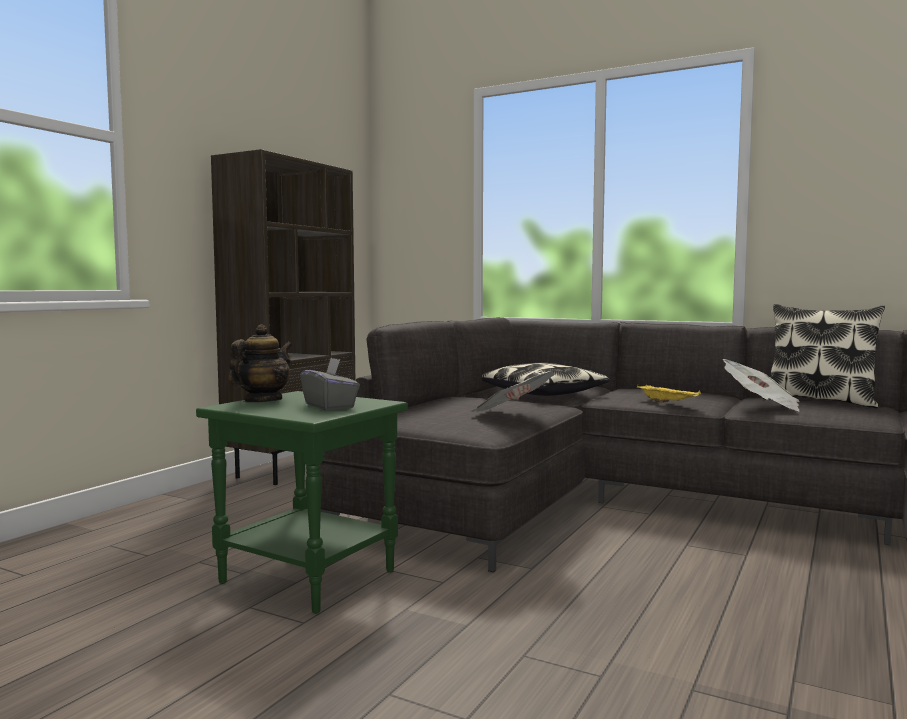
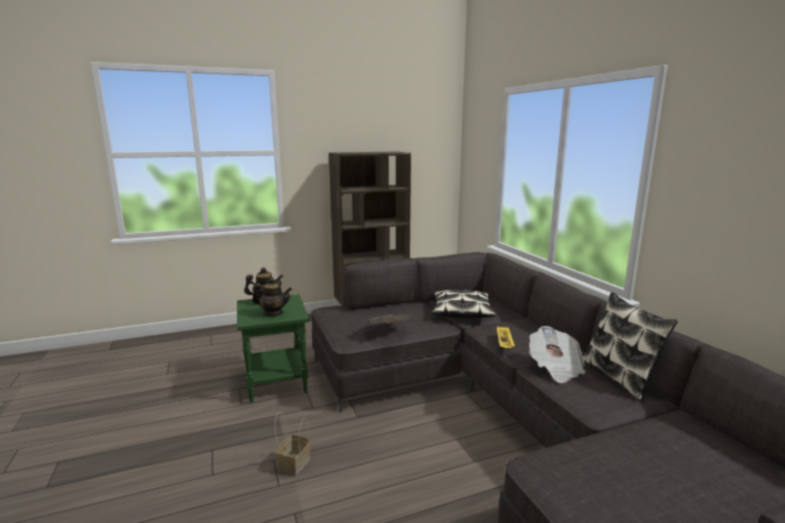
camera: 40 degrees right, 10 degrees up
(330, 406) = (273, 313): grey tissue box -> teapot
(563, 644) = (294, 463): none -> basket

